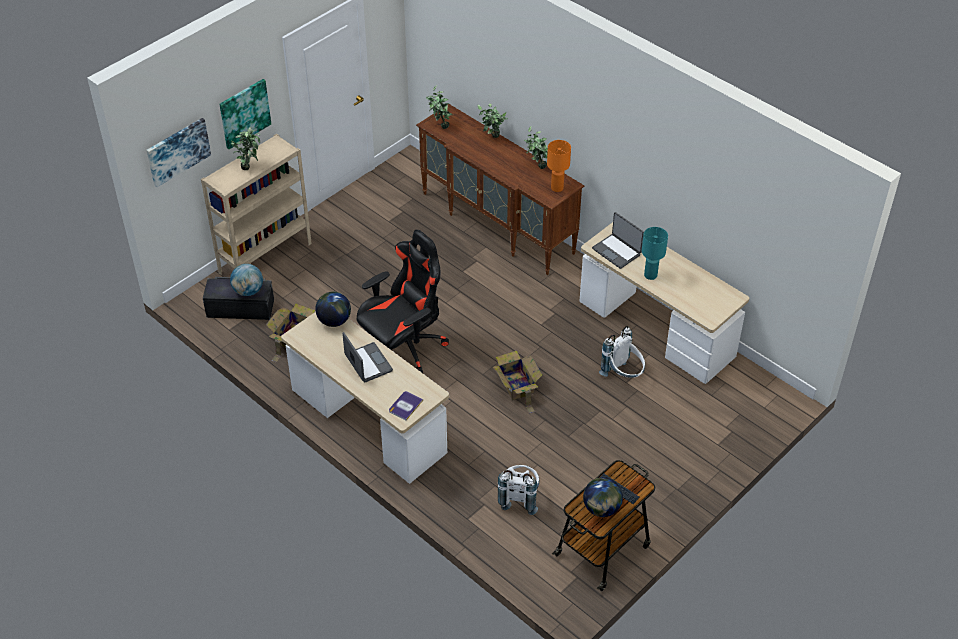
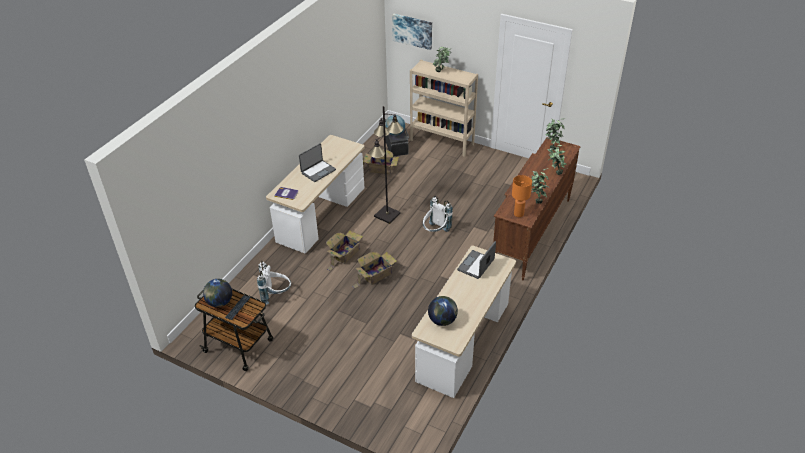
camera: 75 degrees right, 5 degrees down
(244, 113) = (461, 43): picture -> none
(334, 321) = (350, 150): globe -> globe (442, 320)
(402, 350) = (387, 215): black office chair -> black floor lamp
(464, 411) = (344, 254): none -> cardboard box
(623, 375) = (406, 330): white backpack -> white backpack (435, 232)
(650, 275) = (458, 289): turquoise table lamp -> none

